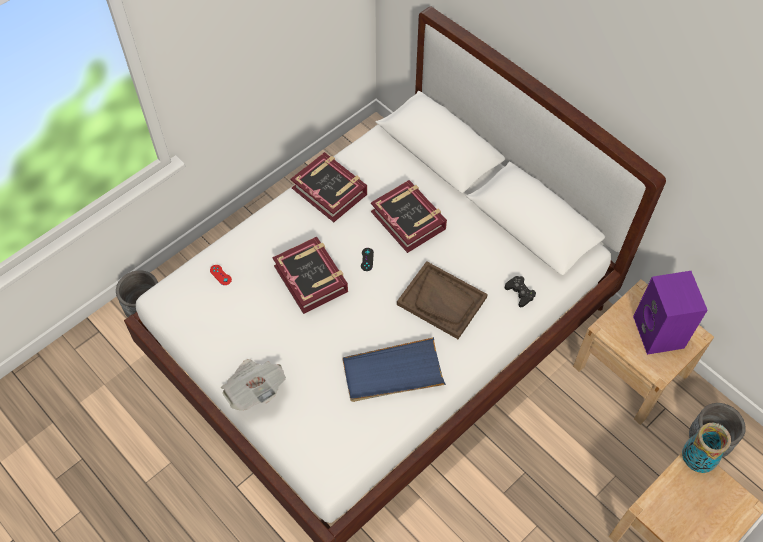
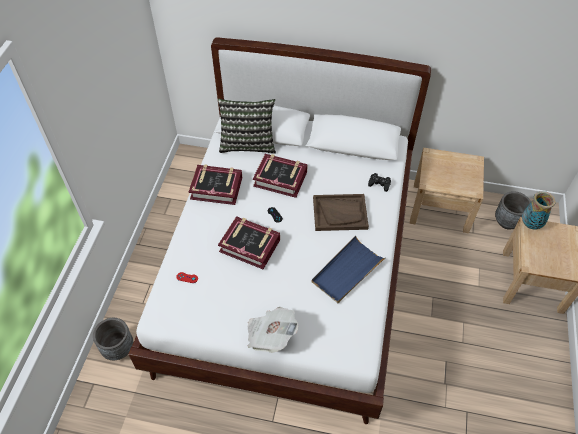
camera: 35 degrees left, 5 degrees down
(407, 156) = (248, 143): none -> pillow
(660, 333) = (457, 170): purple speaker -> none

